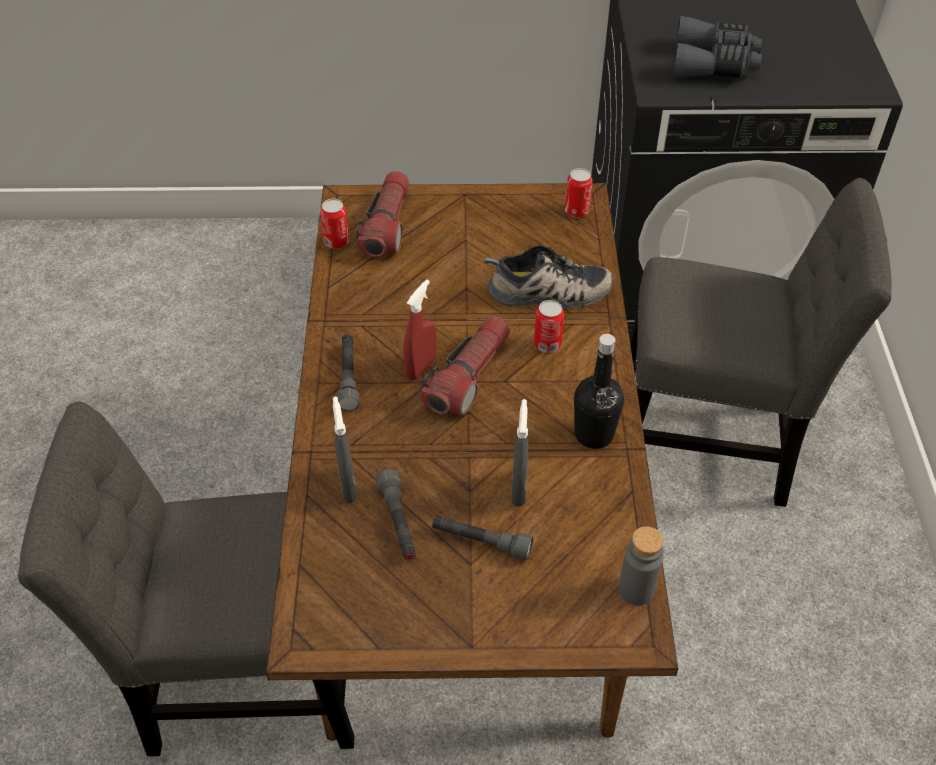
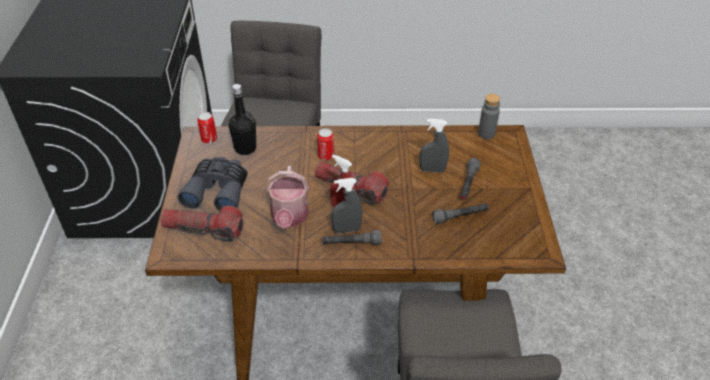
camera: 90 degrees left, 5 degrees down
(336, 242) = (216, 257): can -> none
(348, 486) = (438, 239): grey spray bottle -> grey spray bottle (346, 230)
(406, 307) = (289, 217): none -> watering can
(548, 293) = (283, 154): shoe -> none
(594, 434) = (393, 141): black bottle -> black bottle (245, 148)
(714, 63) = (127, 45): grey binoculars -> grey binoculars (218, 190)

